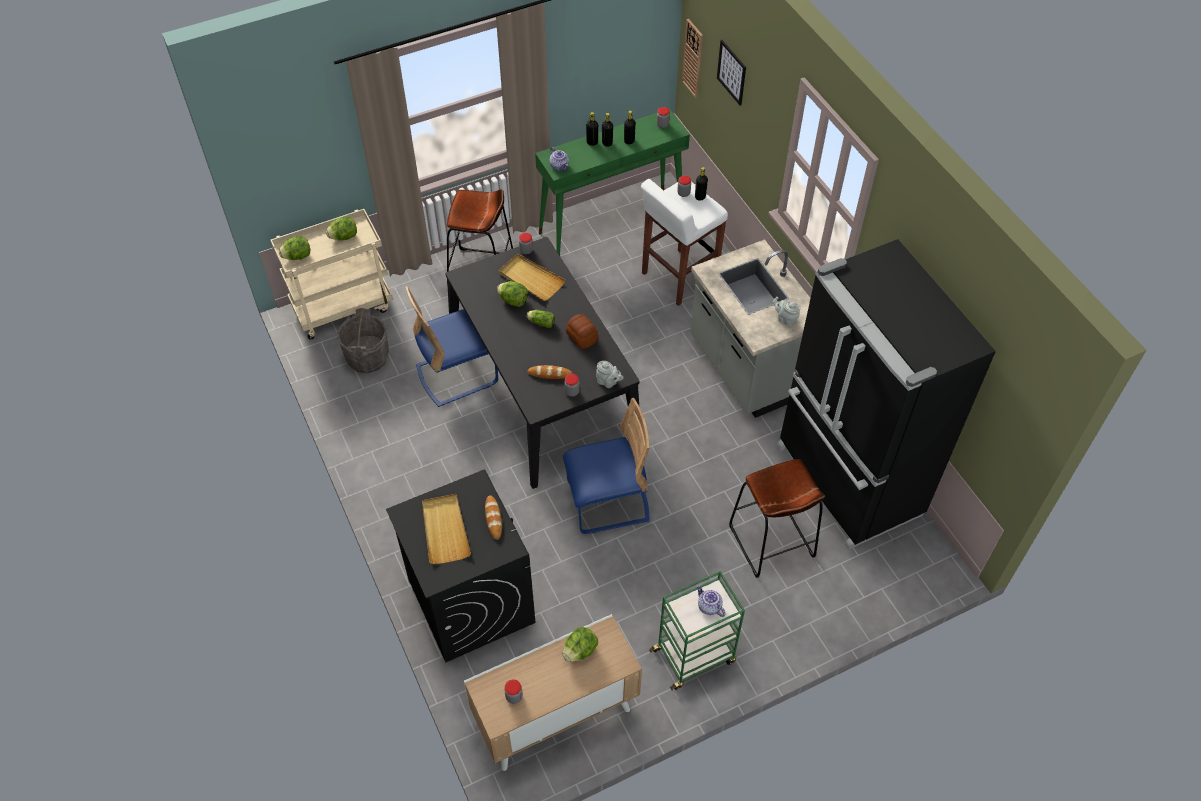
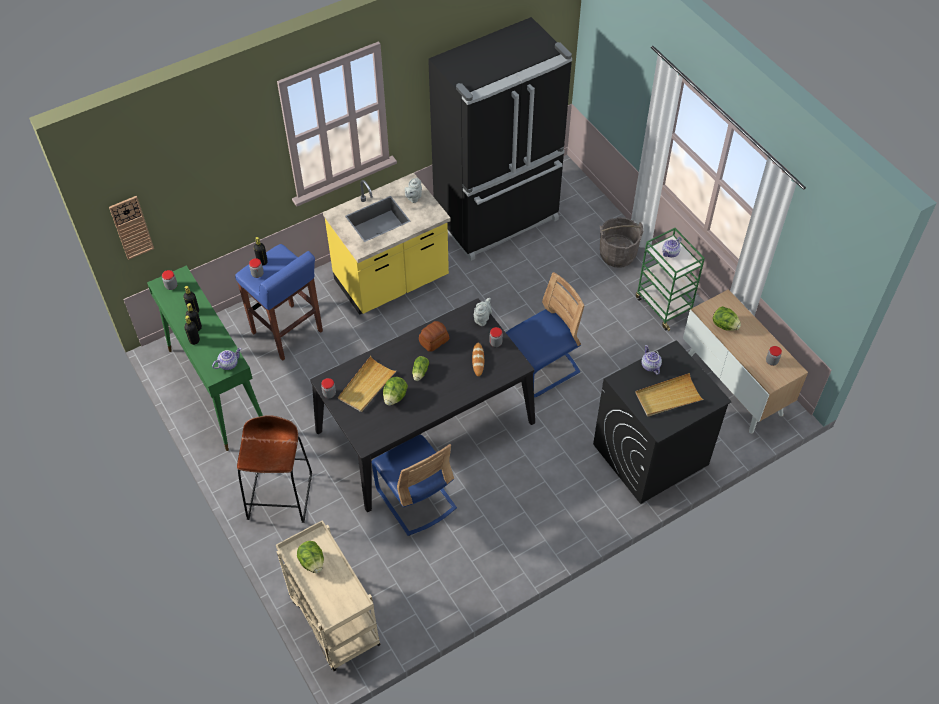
camera: 95 degrees left, 0 degrees up
(297, 256) = (342, 602): lettuce -> none
(368, 357) = (400, 582): grey bucket -> grey bucket (617, 254)
(493, 518) = (650, 366): bread -> teapot
(607, 502) = (540, 368): blue chair -> blue chair turned 75 degrees clockwise
(678, 277) = (288, 333): white stool -> blue stool
(731, 72) = (191, 176): picture -> none
(746, 368) = (392, 281): grey counter -> yellow counter
(771, 542) = (559, 263): brown stool -> none

